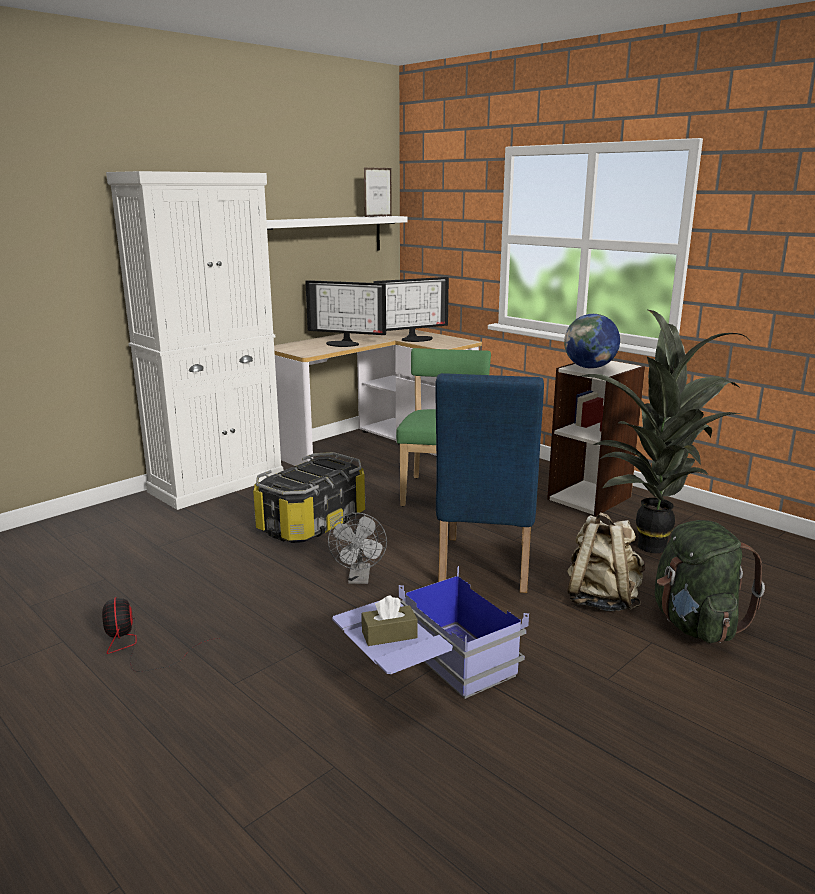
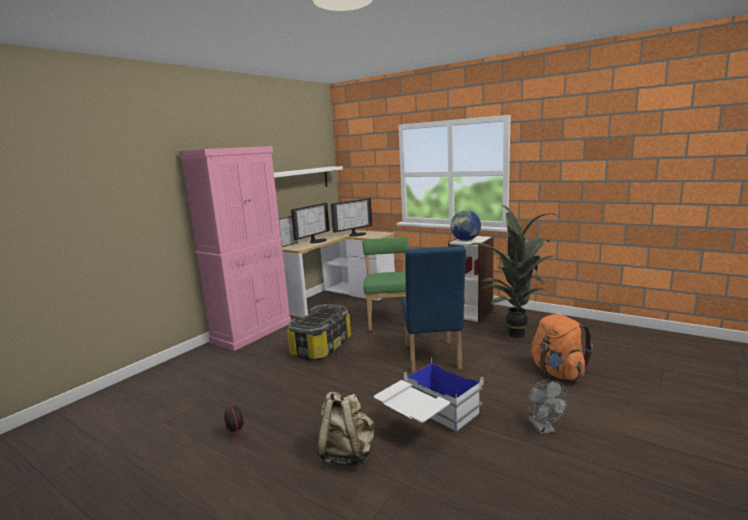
camera: 10 degrees left, 5 degrees down
(217, 483) = (252, 332): white cabinet -> pink cabinet
(344, 343) = (317, 241): monitor -> monitor turned 60 degrees counterclockwise
(359, 579) = (364, 375): grey fan -> grey fan (544, 429)
(378, 216) = (327, 167): picture frame -> picture frame (289, 245)
(389, 635) = (410, 401): brown tissue box -> none
(427, 674) = (428, 422): blue storage box -> white storage box
(601, 600) = (504, 366): beige backpack -> beige backpack (347, 454)
(695, 625) = (558, 372): green backpack -> orange backpack

